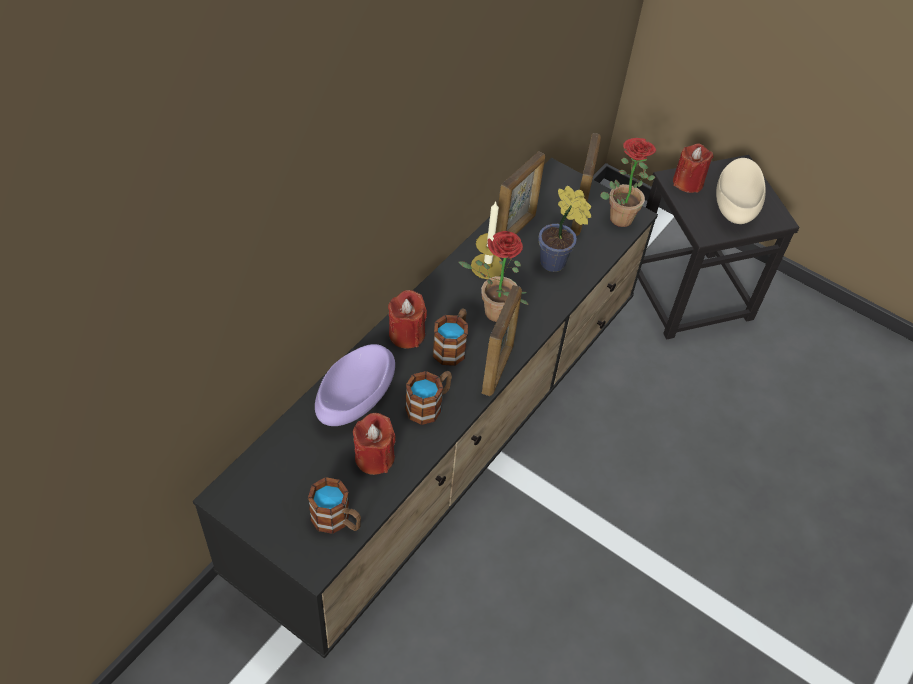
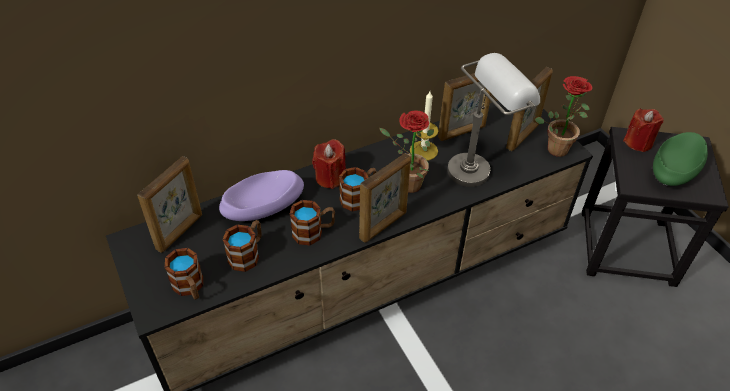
camera: 30 degrees right, 5 degrees down
(280, 462) = (180, 232): none -> picture frame
(374, 457) = (248, 254): red candle -> mug
(555, 264) = (480, 166): potted plant -> grey table lamp
(736, 204) = (674, 171): beige bowl -> green bowl

